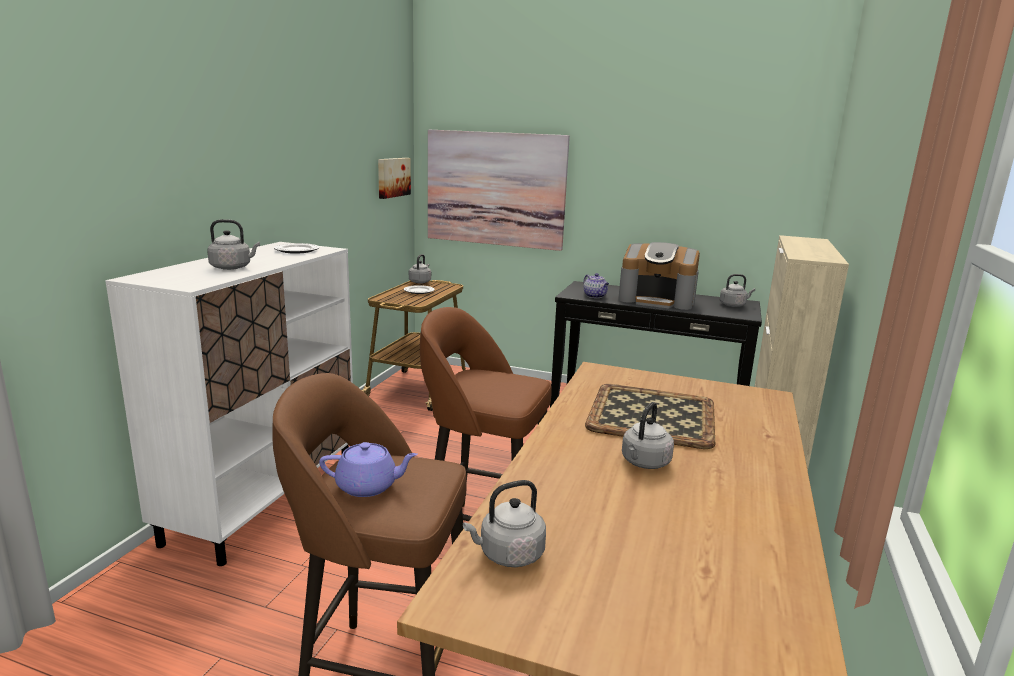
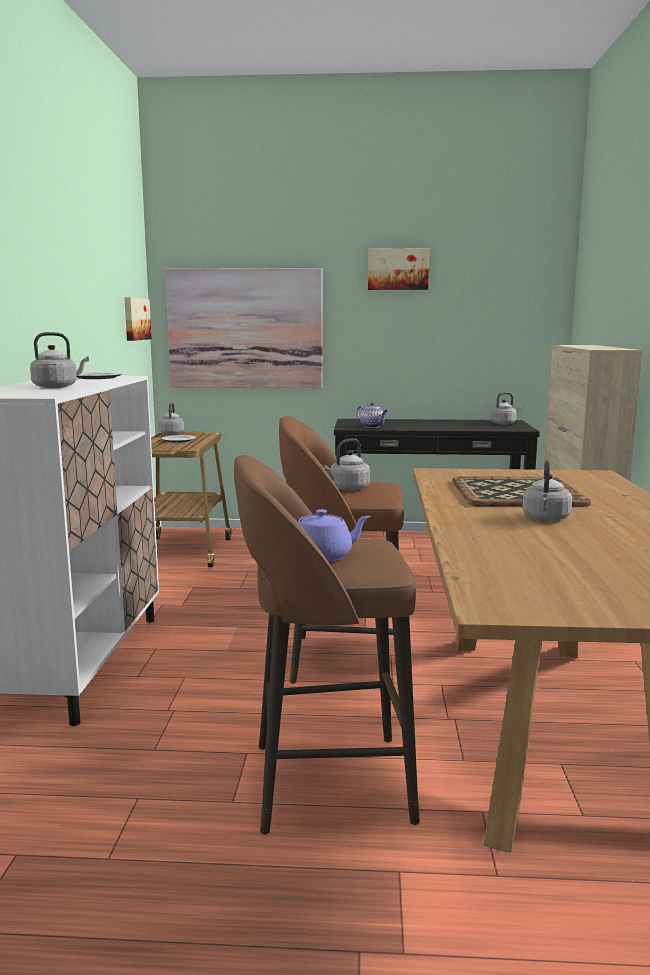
camera: 15 degrees left, 5 degrees down
(508, 555) = (502, 578): grey kettle -> grey kettle (347, 488)
(643, 139) = (398, 269): none -> picture
(657, 300) = (432, 425): coffee machine -> none

